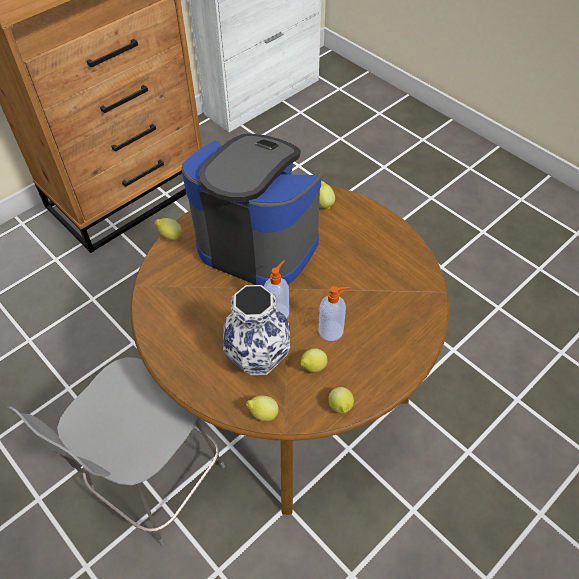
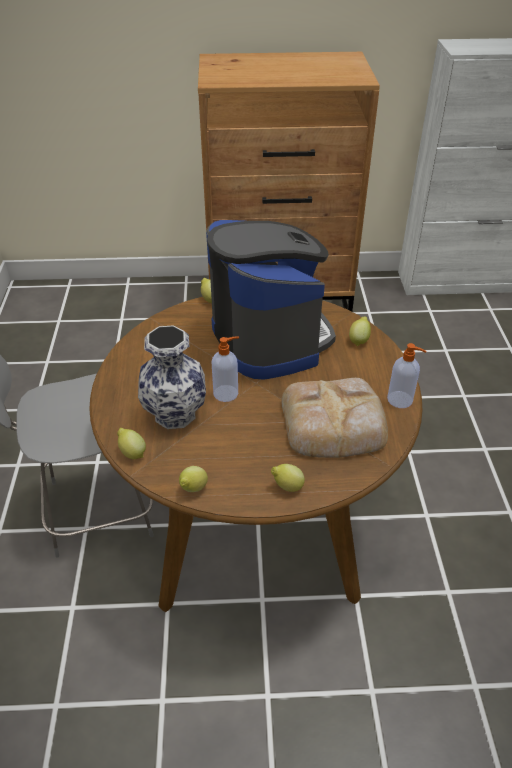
camera: 40 degrees right, 10 degrees down
(312, 367) = (206, 447): lemon -> lemon (287, 486)
(331, 331) = (253, 432): soap dispenser -> soap dispenser (401, 400)
(378, 284) = (335, 423): none -> bread

